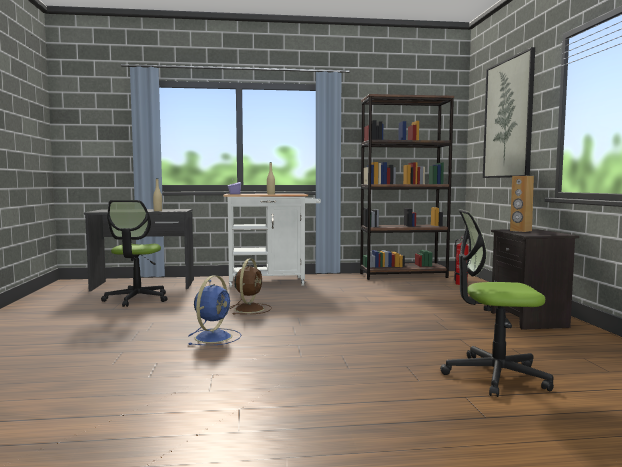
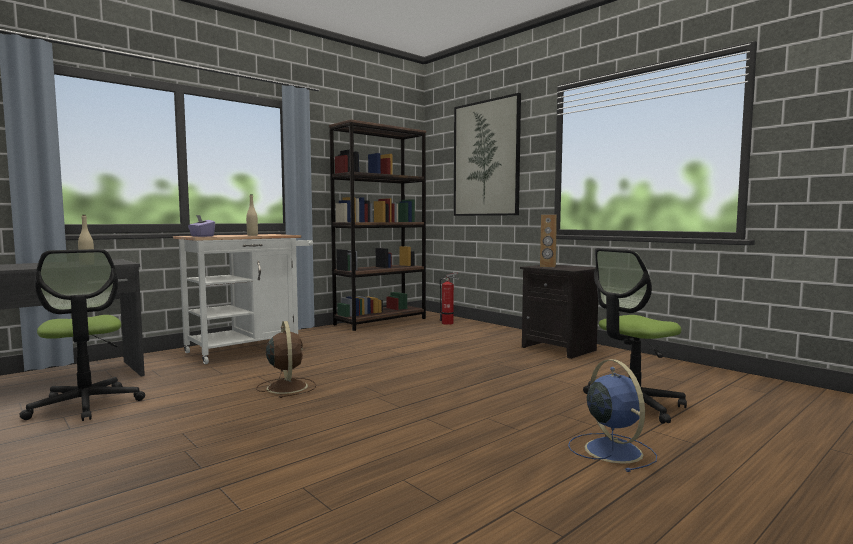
camera: 35 degrees left, 0 degrees up
(214, 337) = (312, 432): blue fan -> blue fan (611, 450)

